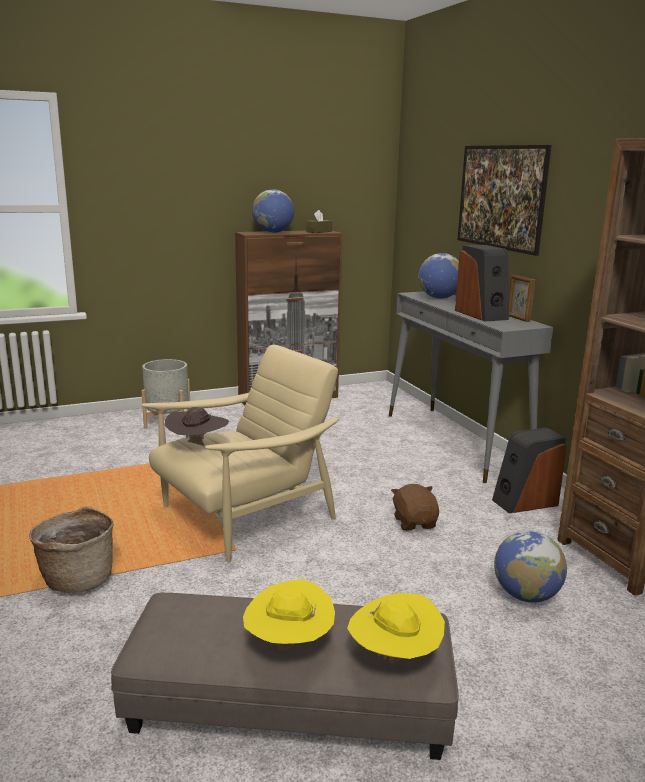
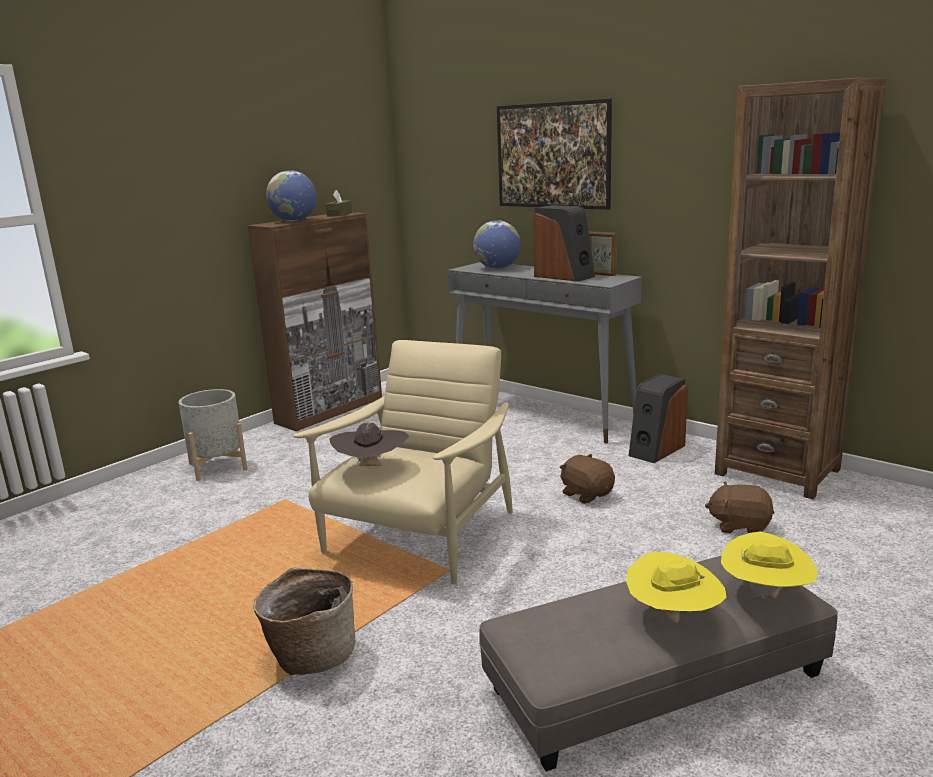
camera: 25 degrees left, 0 degrees up
(526, 596) = (739, 525): globe -> brown plush toy

